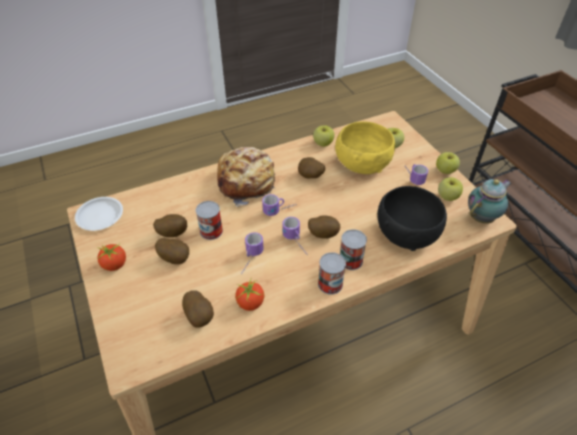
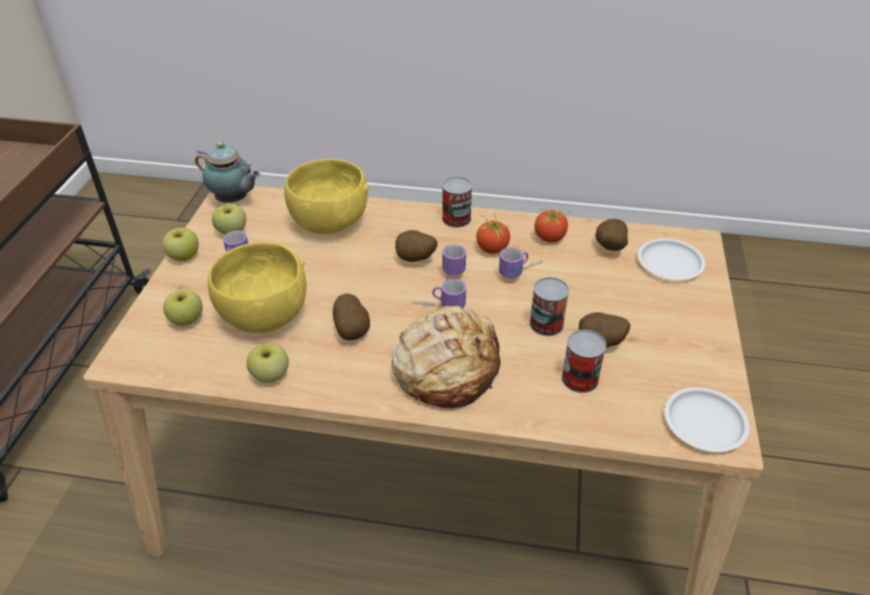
camera: 145 degrees left, 5 degrees down
(115, 264) = (693, 340): tomato -> tomato (492, 248)
(146, 326) = (670, 264): none -> white plate
(175, 258) = (610, 313): potato -> none
(350, 260) = (414, 226): can -> can (579, 379)
(405, 233) = (329, 222): black bowl -> yellow bowl
(482, 217) = (234, 200): teapot -> teapot turned 150 degrees counterclockwise

